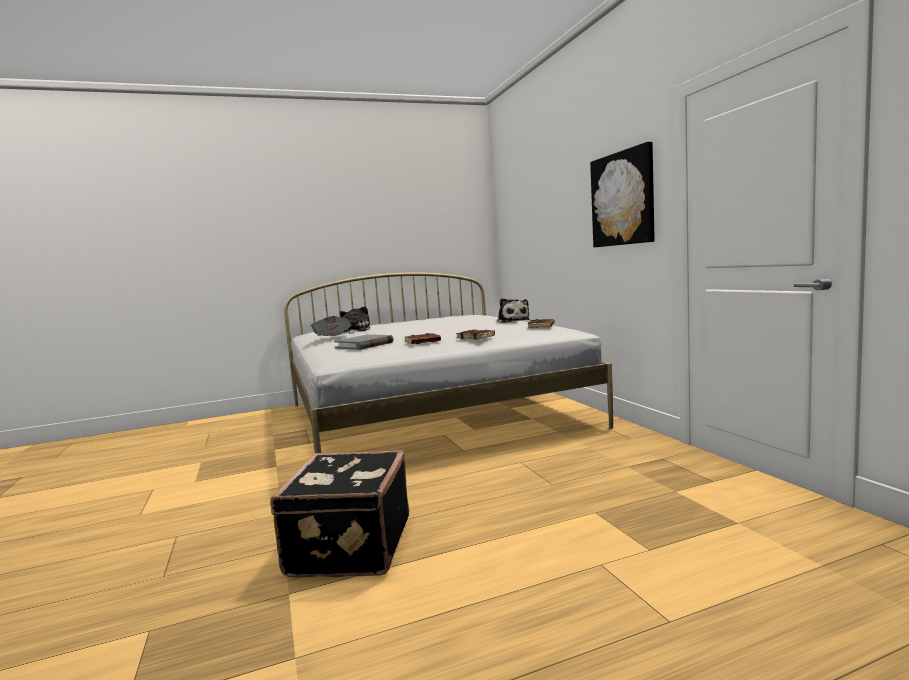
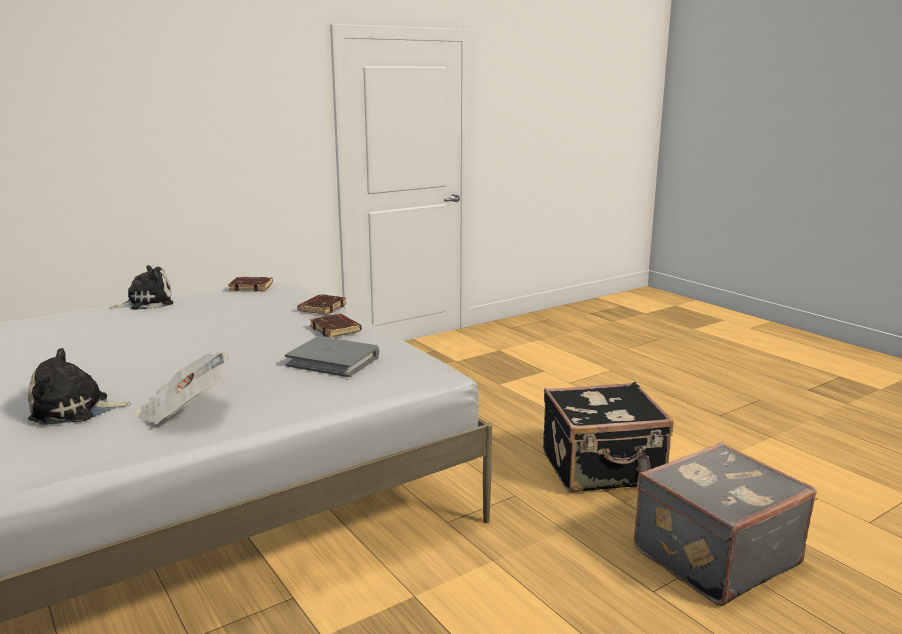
camera: 105 degrees left, 10 degrees up
(166, 574) = (712, 556): none -> grey suitcase
(623, 199) = (259, 123): picture -> none

